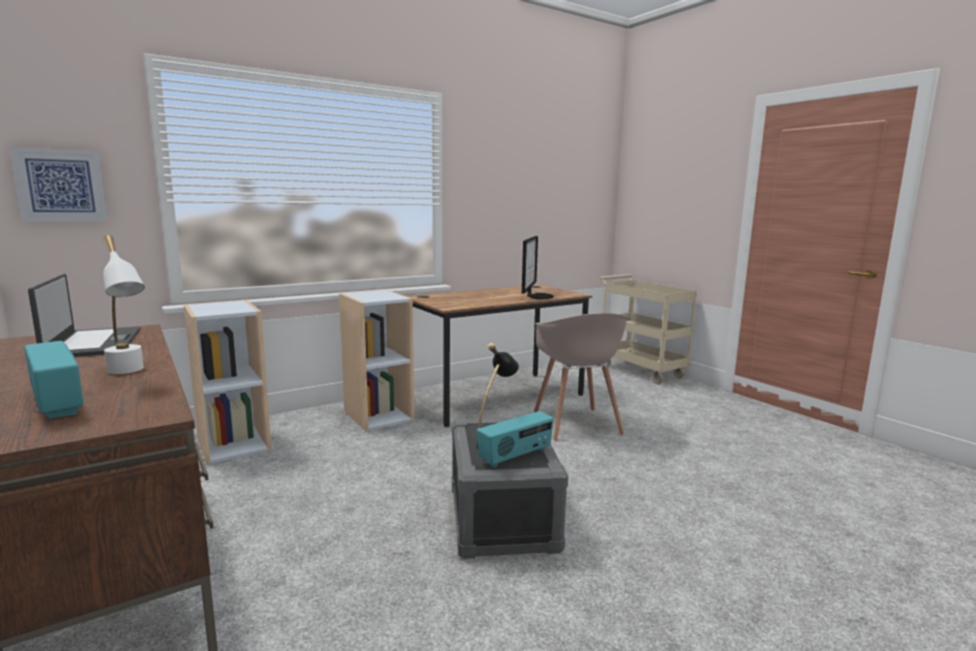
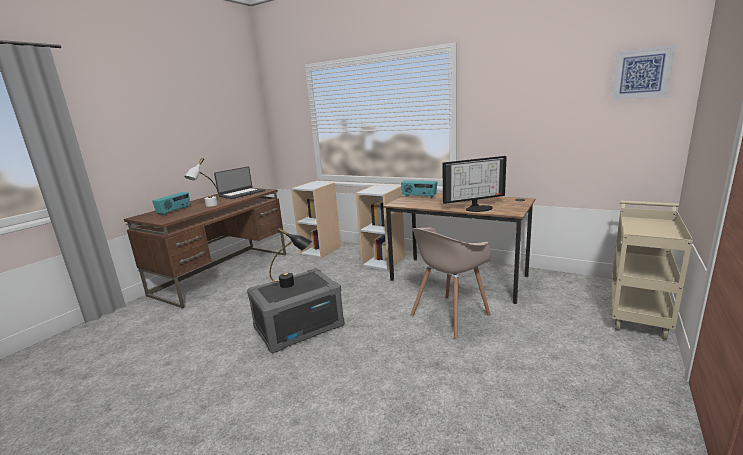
camera: 65 degrees right, 5 degrees up
(61, 185) = (285, 127): picture -> picture (641, 74)
(516, 456) = (277, 293): radio -> radio (419, 196)

